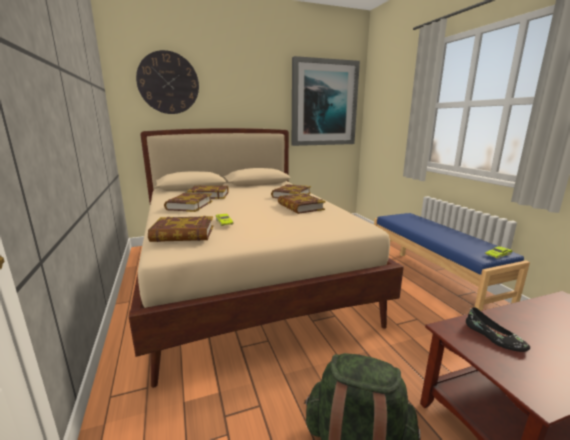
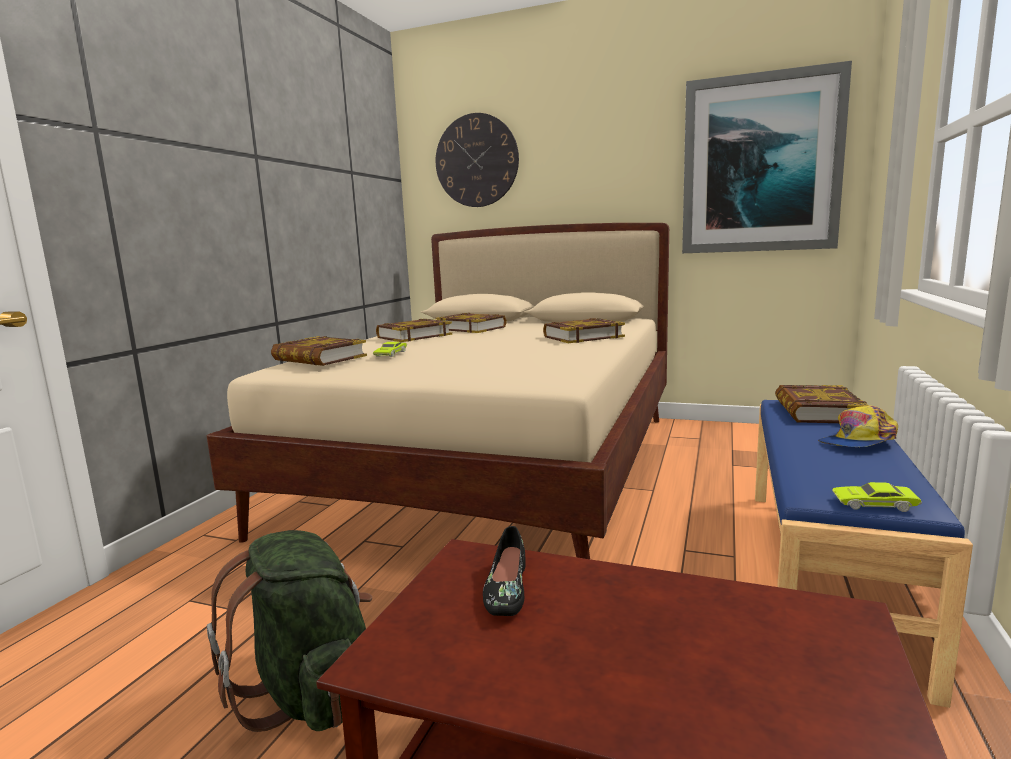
camera: 40 degrees right, 5 degrees down
(300, 207) = (546, 350): book -> book (817, 411)
(444, 230) = (858, 442): none -> cap

